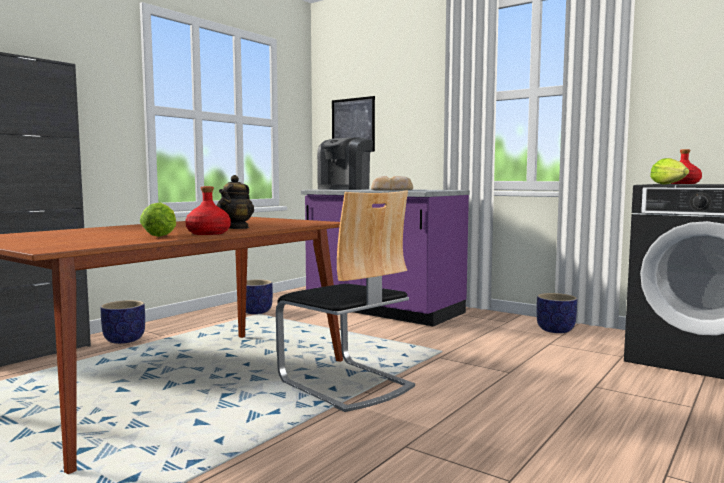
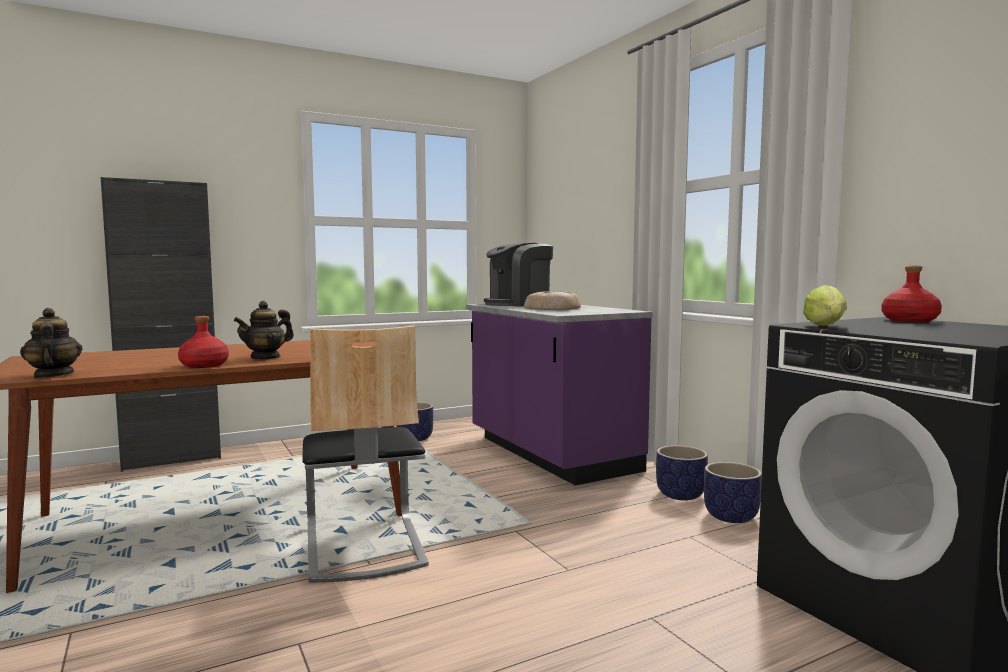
camera: 25 degrees right, 0 degrees up
(92, 244) = (53, 375): none -> teapot
(125, 340) = (255, 455): planter -> planter (681, 495)
(161, 235) = (157, 365): lettuce -> none
(353, 125) = (559, 225): picture -> none

